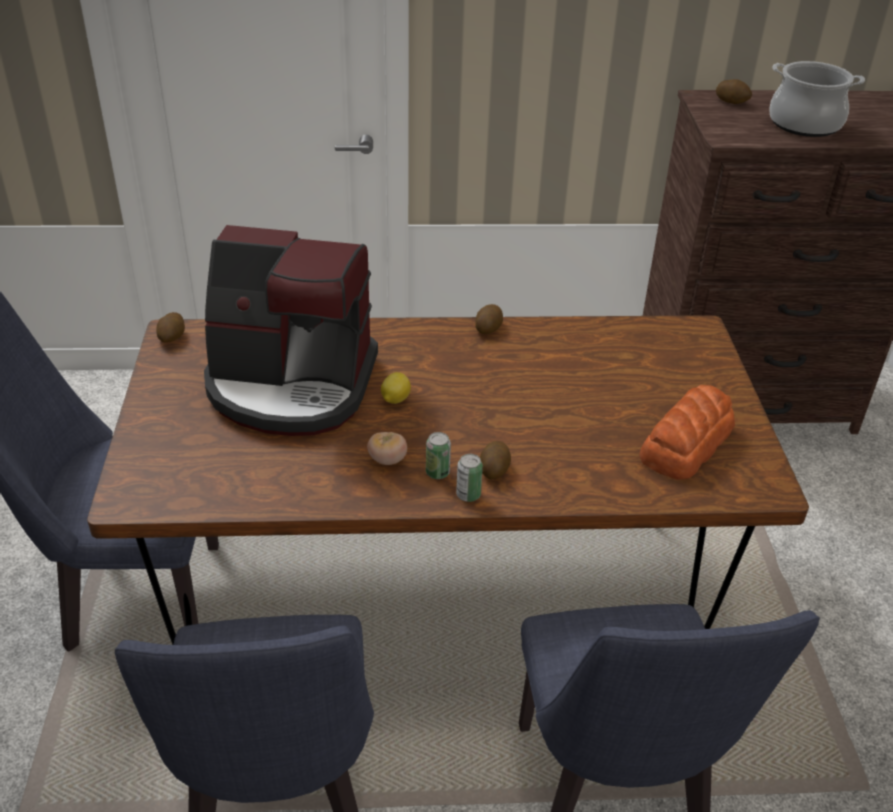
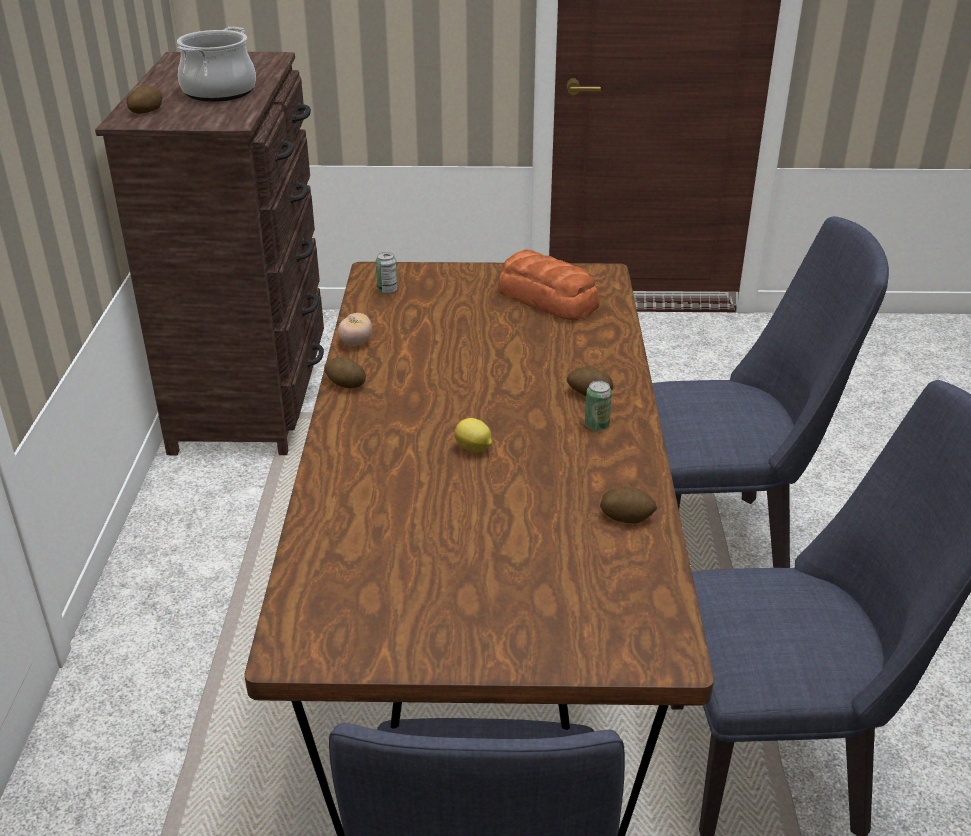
camera: 85 degrees left, 5 degrees down
(172, 338) = (304, 648): potato -> potato (627, 517)
(291, 385) = (439, 525): coffee machine -> none
(387, 460) = (578, 455): tomato -> tomato (356, 343)
(468, 495) = (627, 409): can -> can (387, 290)

